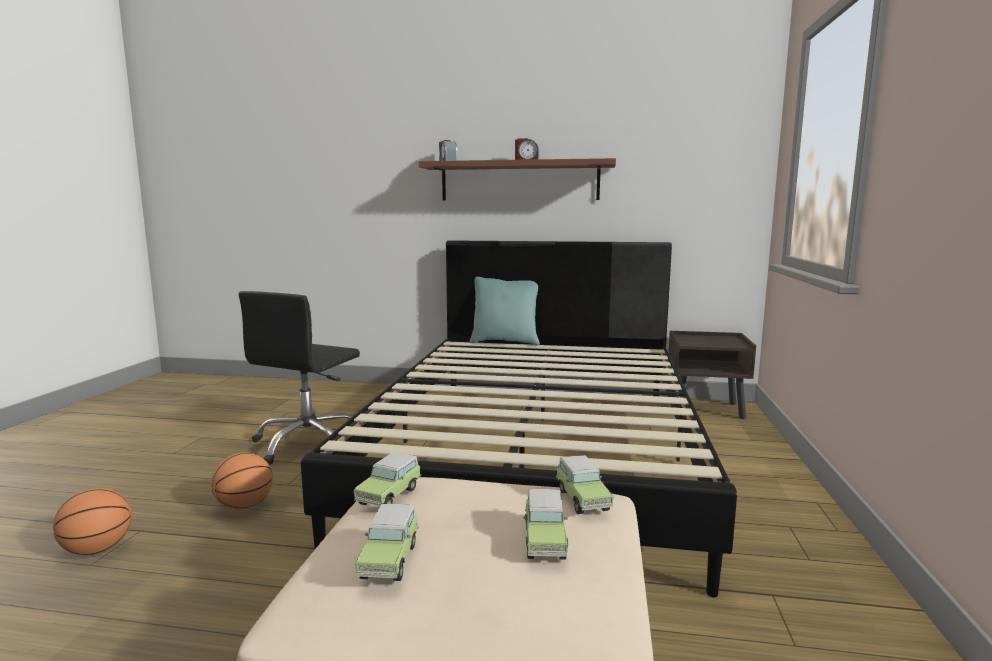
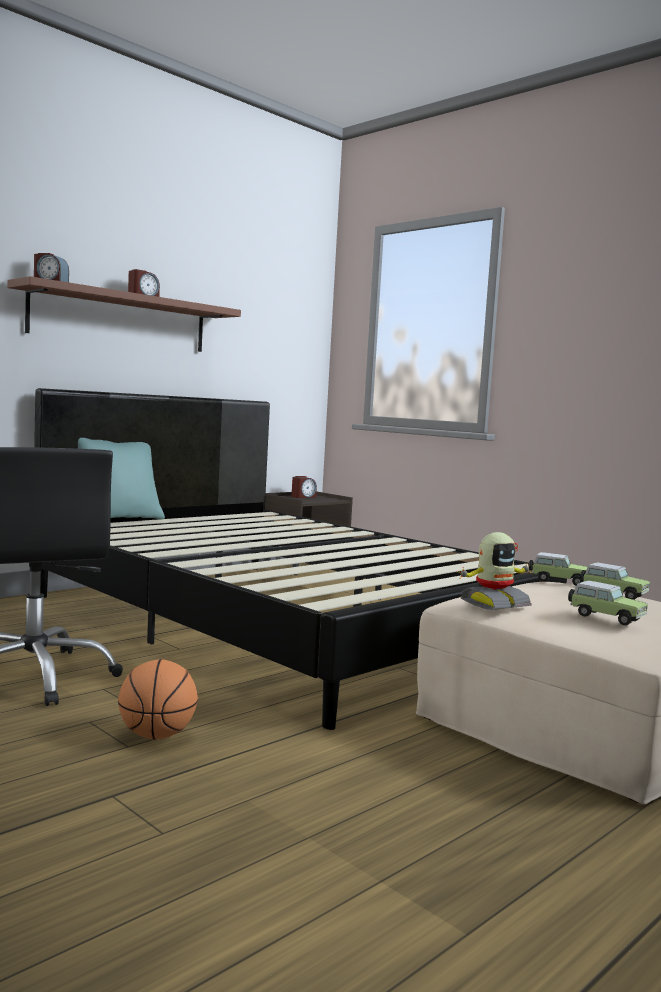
camera: 55 degrees left, 5 degrees down
(97, 550) = (125, 825): basketball -> none
(390, 495) = (493, 603): toy car -> toy robot
(712, 338) = (303, 497): none -> alarm clock

